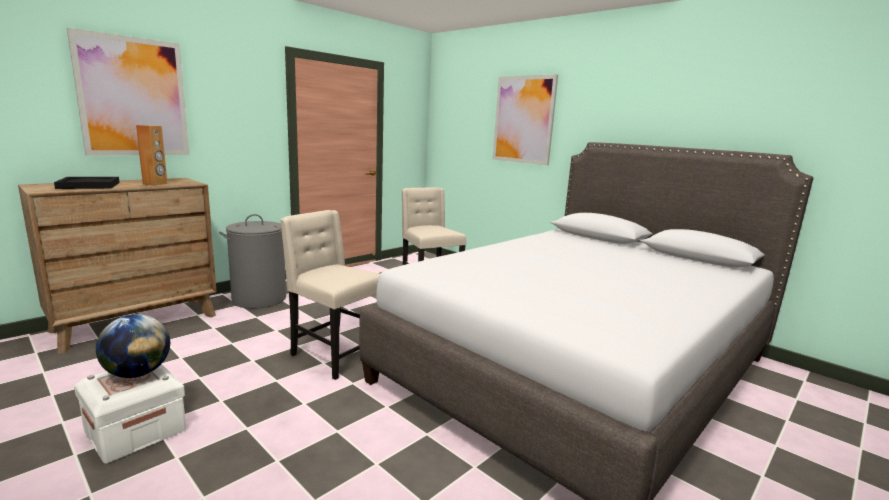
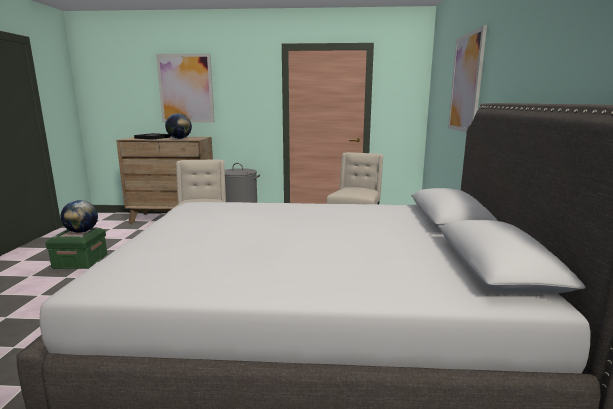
camera: 50 degrees right, 0 degrees up
(135, 431) = (80, 261): white storage box -> green storage box
(155, 184) = (179, 138): brown speaker -> globe

